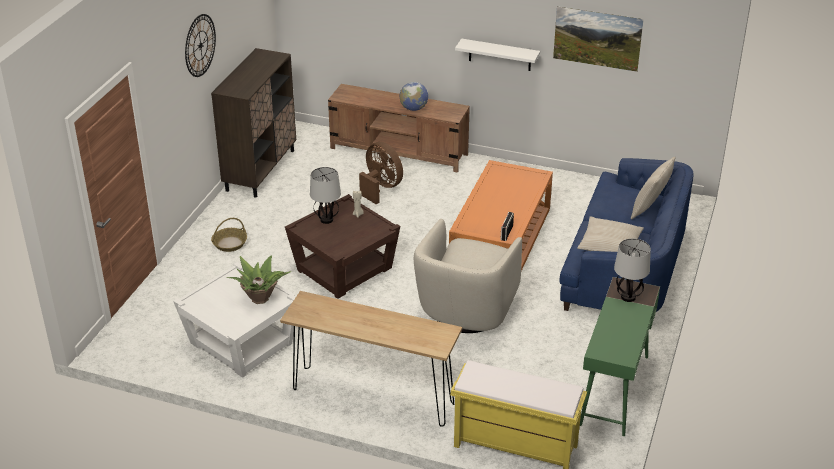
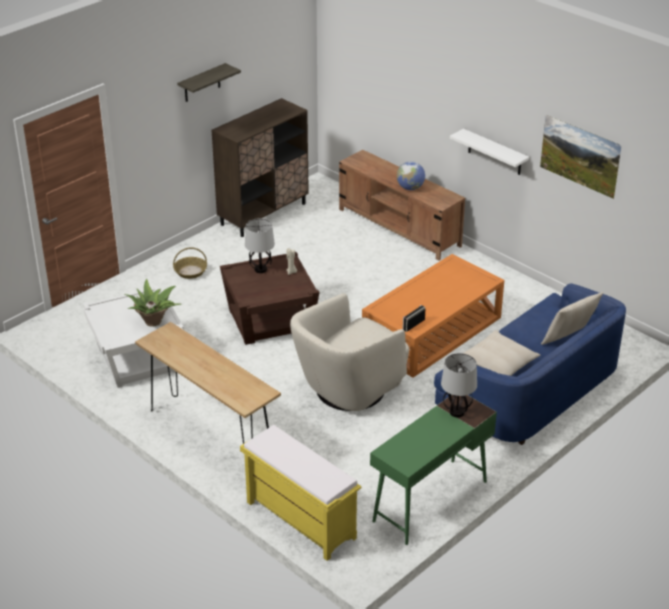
camera: 25 degrees right, 0 degrees up
(200, 45) = (202, 83): wall clock -> shelf
(381, 188) = (357, 257): brown fan -> none

